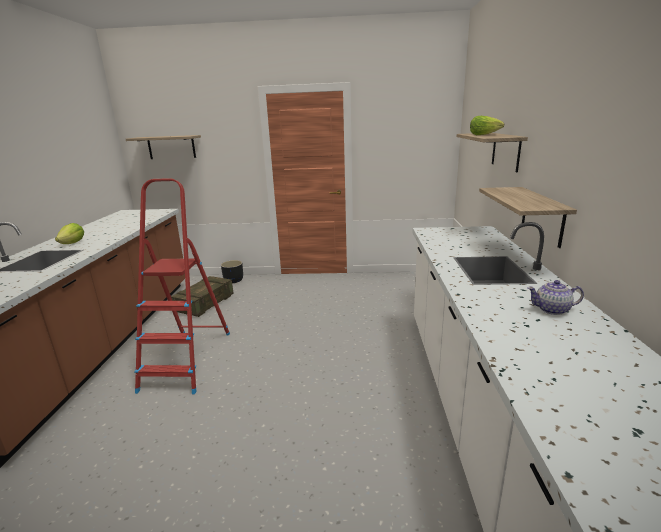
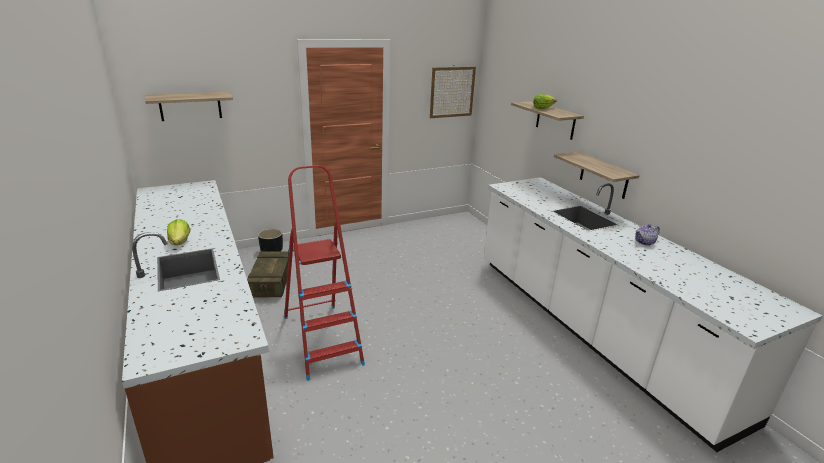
camera: 30 degrees left, 5 degrees up
(424, 136) = (452, 91): none -> picture

